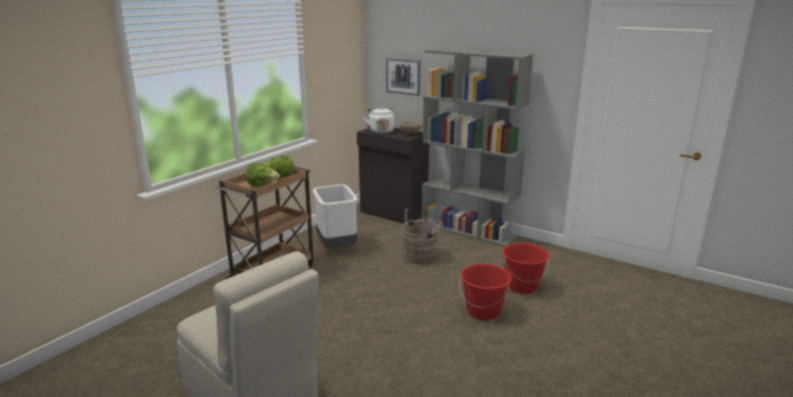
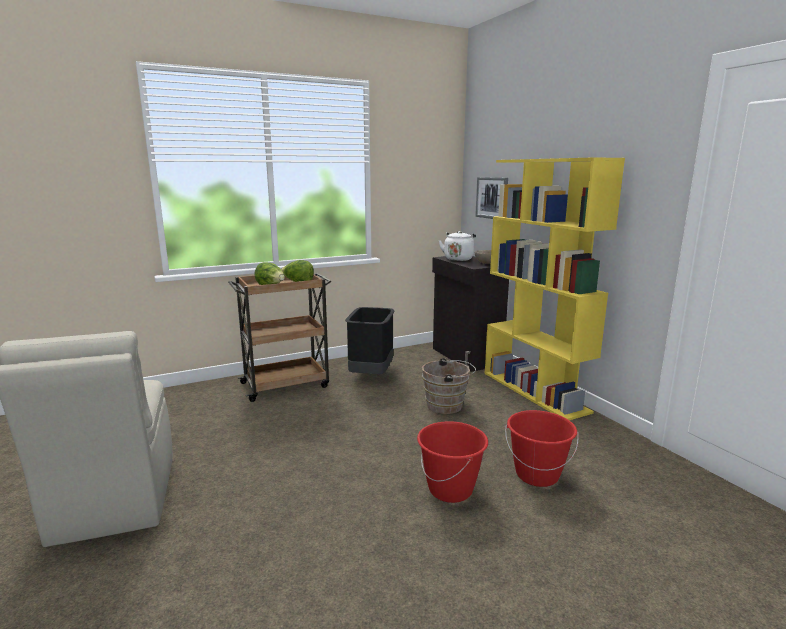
camera: 30 degrees right, 5 degrees down
(336, 246) = (370, 375): white trash can -> black trash can
(468, 230) = (535, 391): grey bookcase -> yellow bookcase

